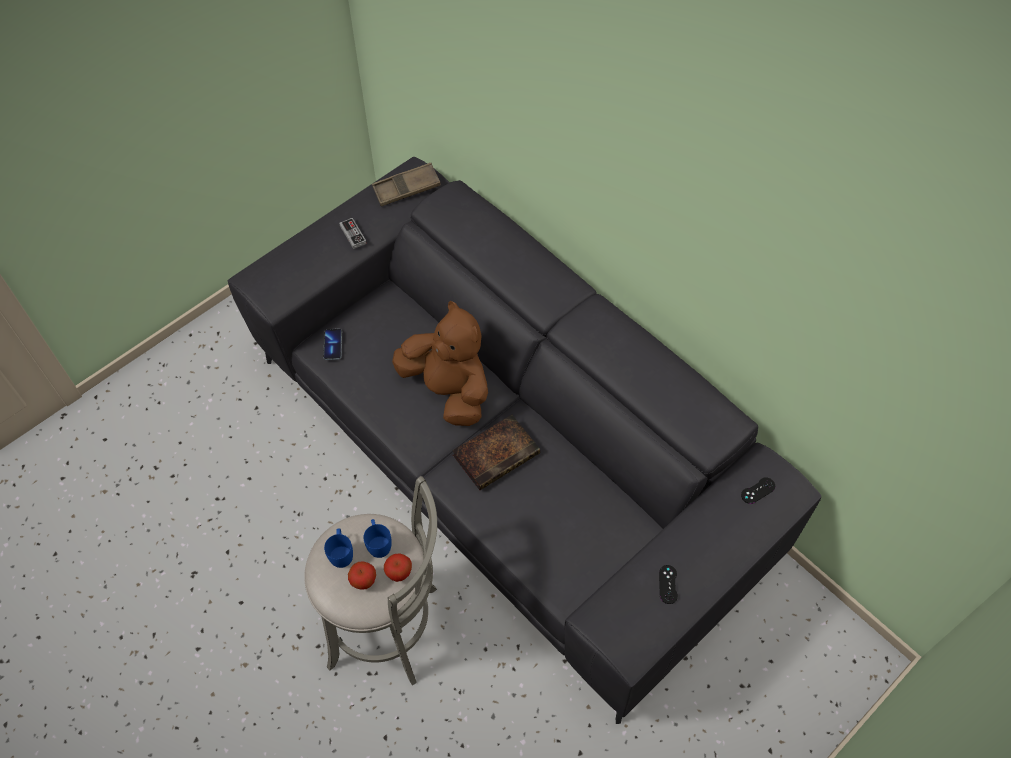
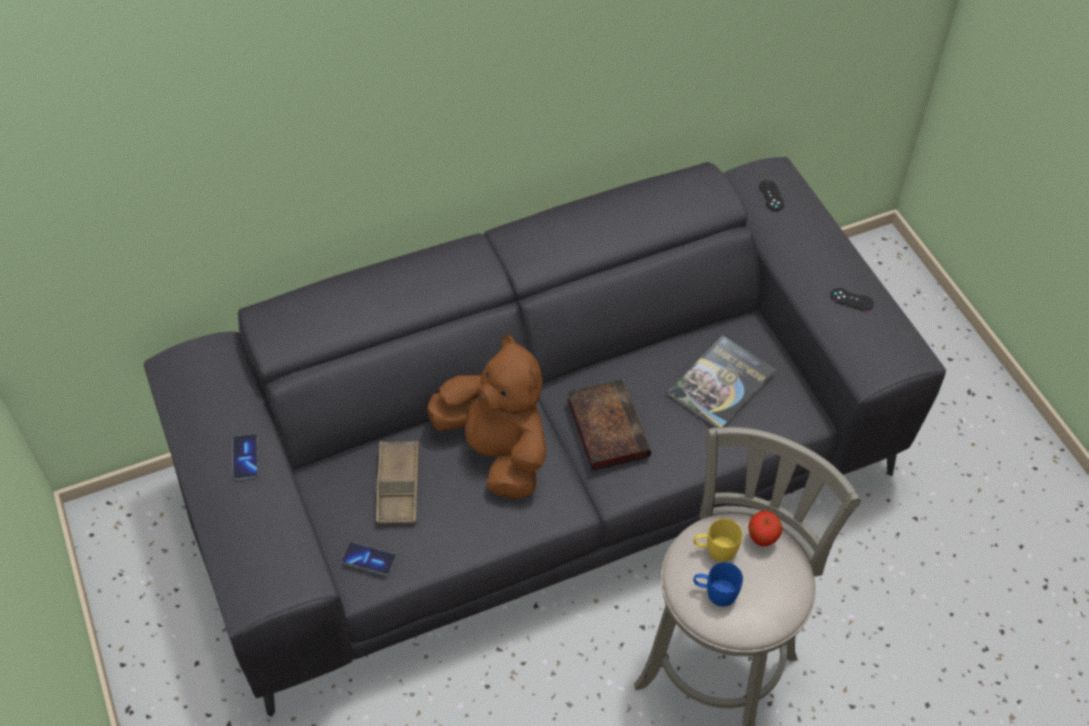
camera: 70 degrees left, 5 degrees down
(353, 234) = (245, 458): game controller -> phone
(364, 582) = (761, 578): apple -> none
(378, 542) = (715, 550): blue mug -> yellow mug
(406, 188) = (203, 378): brown tray -> brown tray (398, 486)
(448, 390) = (496, 451): brown plush toy -> brown plush toy turned 75 degrees clockwise
(572, 523) = (721, 383): none -> book

